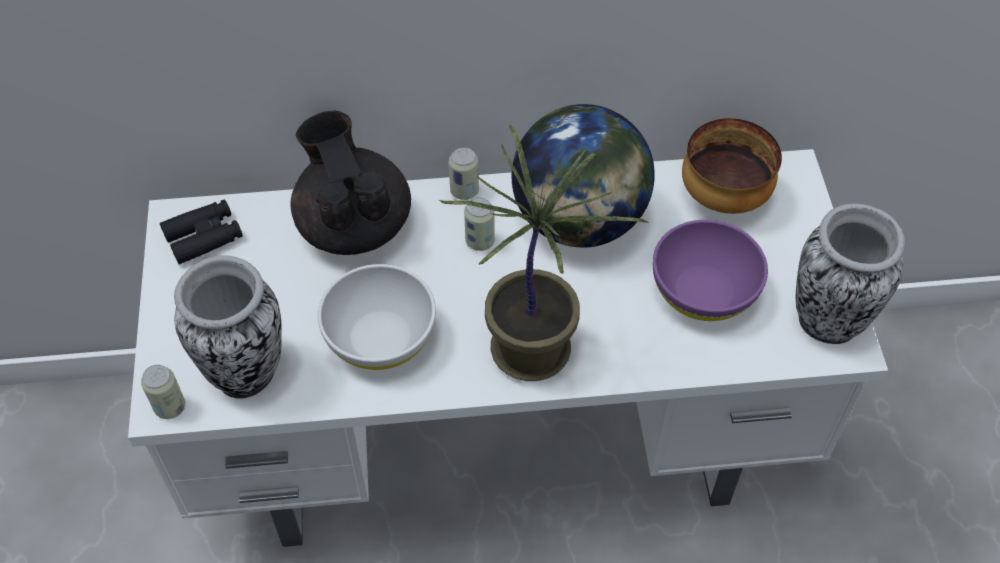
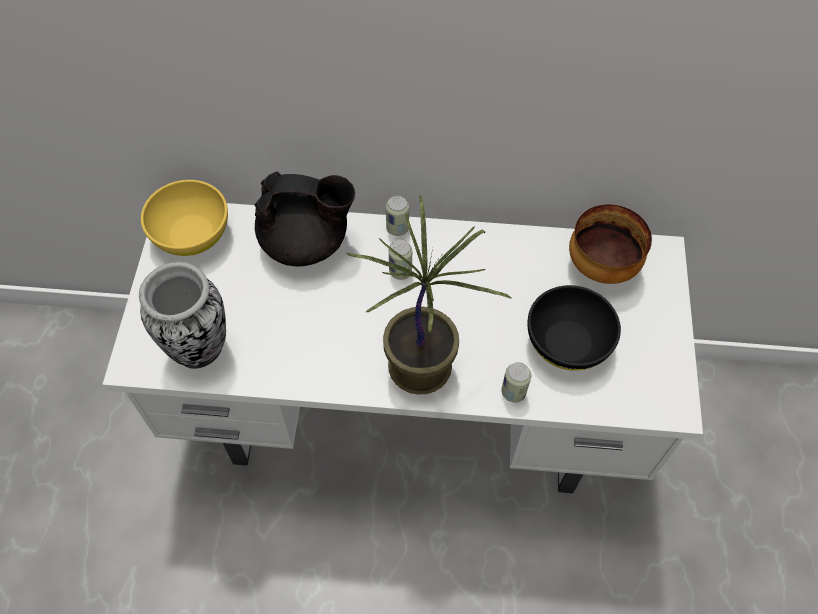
camera: 10 degrees right, 5 degrees up
(170, 407) = (138, 365): can -> can (513, 392)
(204, 237) = (192, 234): black binoculars -> yellow bowl
(353, 224) = (306, 242): black teapot -> black teapot turned 105 degrees clockwise
(380, 338) = (306, 338): white bowl -> none
(579, 221) = (481, 267): globe -> none
(703, 291) = (567, 342): purple bowl -> black bowl
(827, 322) = (662, 385): vase -> none

